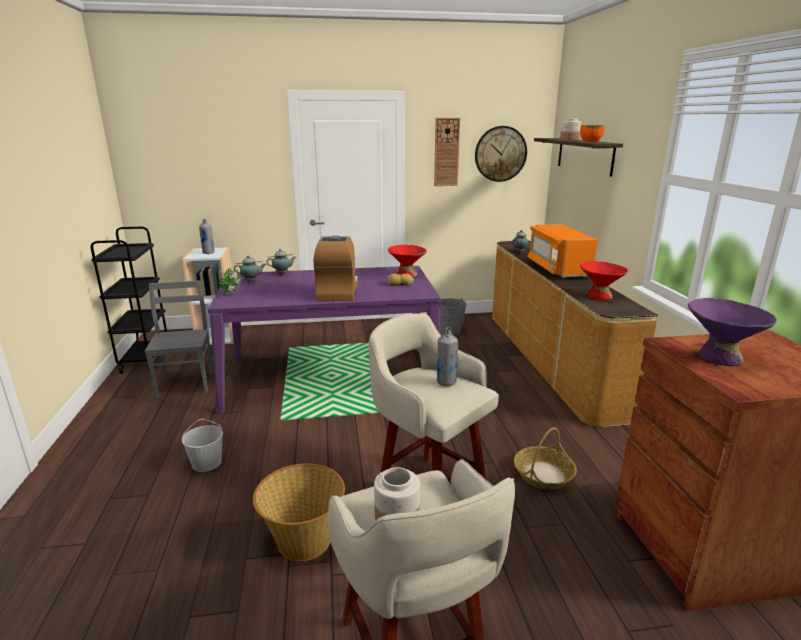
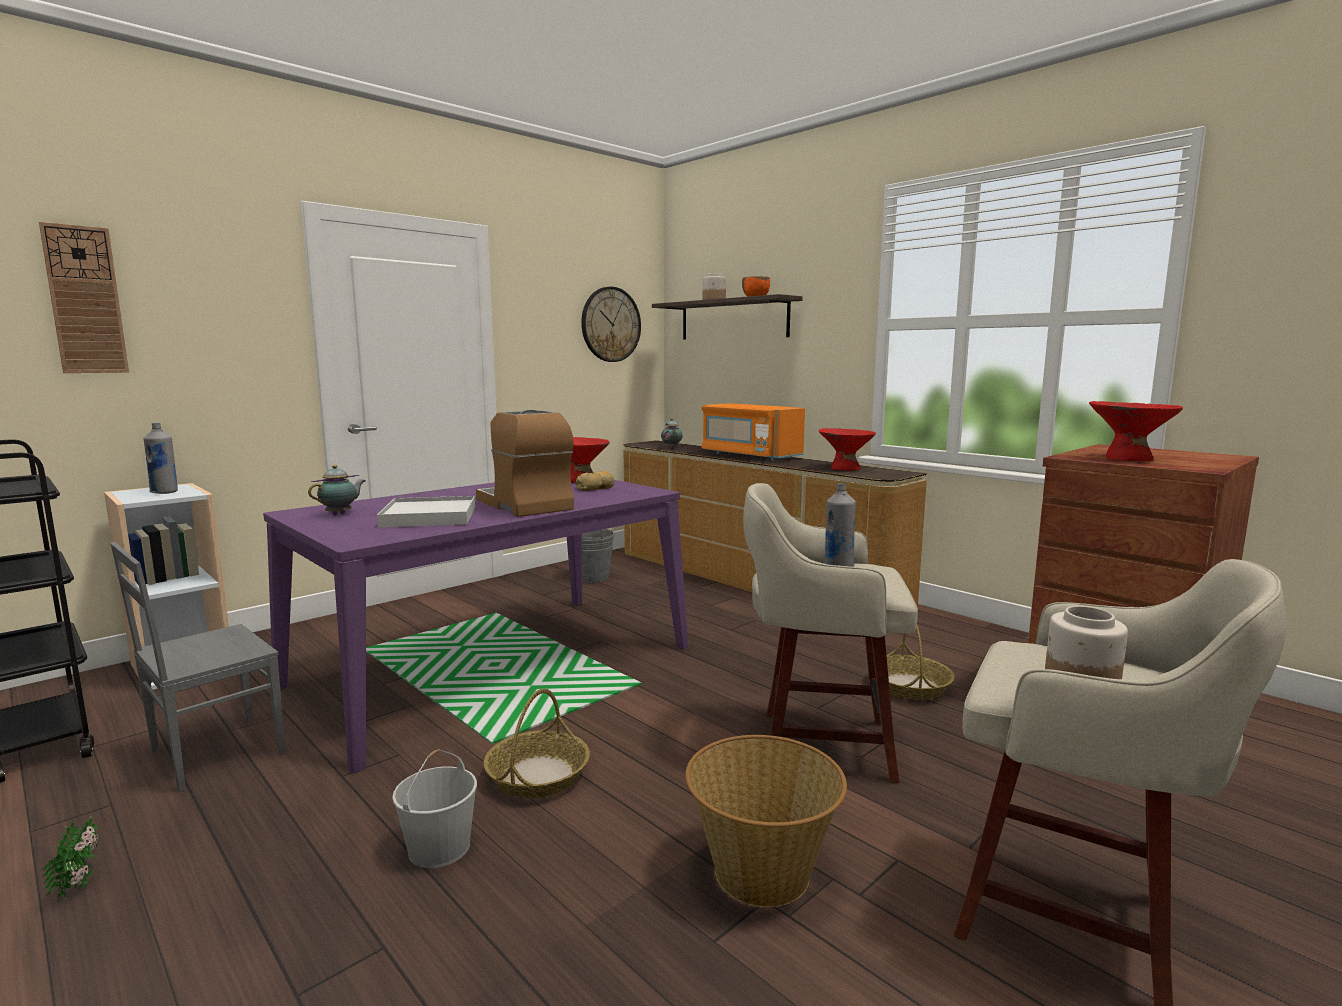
camera: 35 degrees left, 10 degrees down
(187, 384) = (215, 752): grey chair -> grey chair turned 90 degrees counterclockwise
(234, 293) = (344, 530): potted plant -> potted plant (84, 883)
(278, 445) = (538, 775): none -> basket
(281, 291) = (430, 517): none -> white tray
(283, 273) = (378, 500): teapot -> none
(446, 152) = (546, 319): wall clock -> wall clock (85, 300)
(719, 357) = (1128, 458): purple bowl -> red bowl

